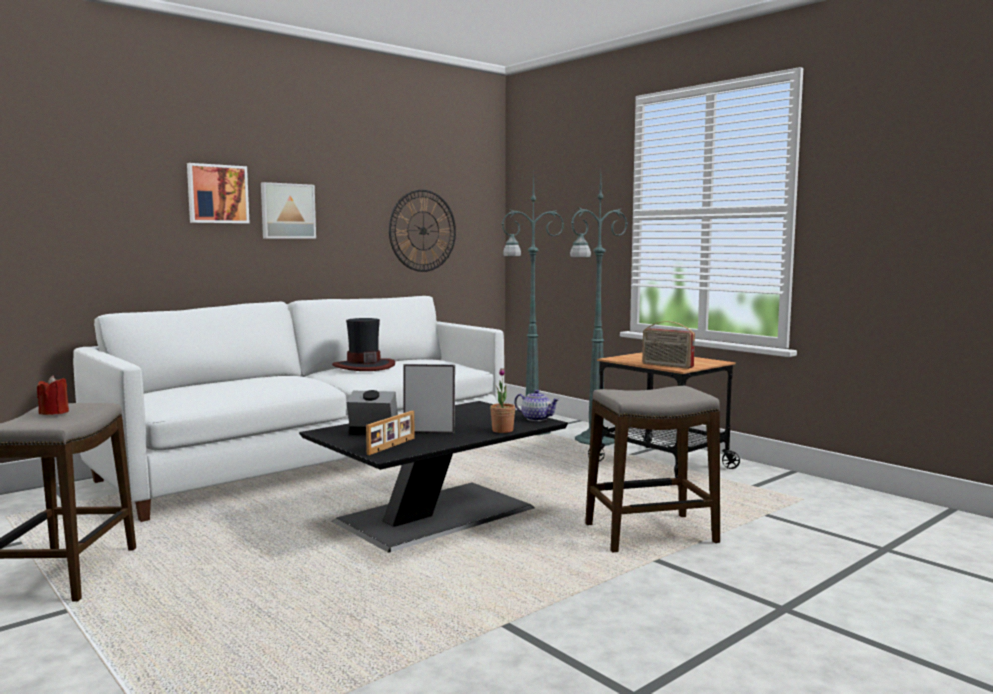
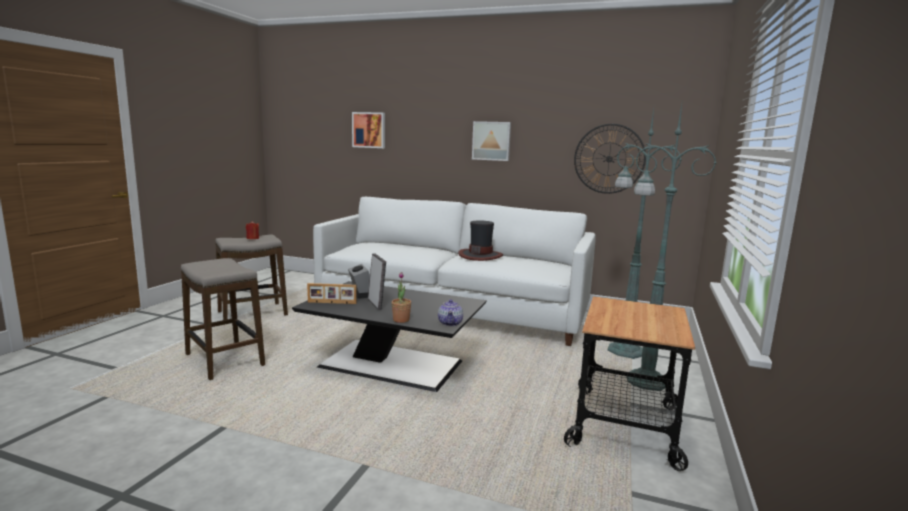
camera: 60 degrees right, 5 degrees up
(217, 194) = (446, 129): picture -> picture (369, 130)
(650, 533) = (424, 451): stool -> stool (225, 360)
(667, 365) = (604, 321): radio -> none

